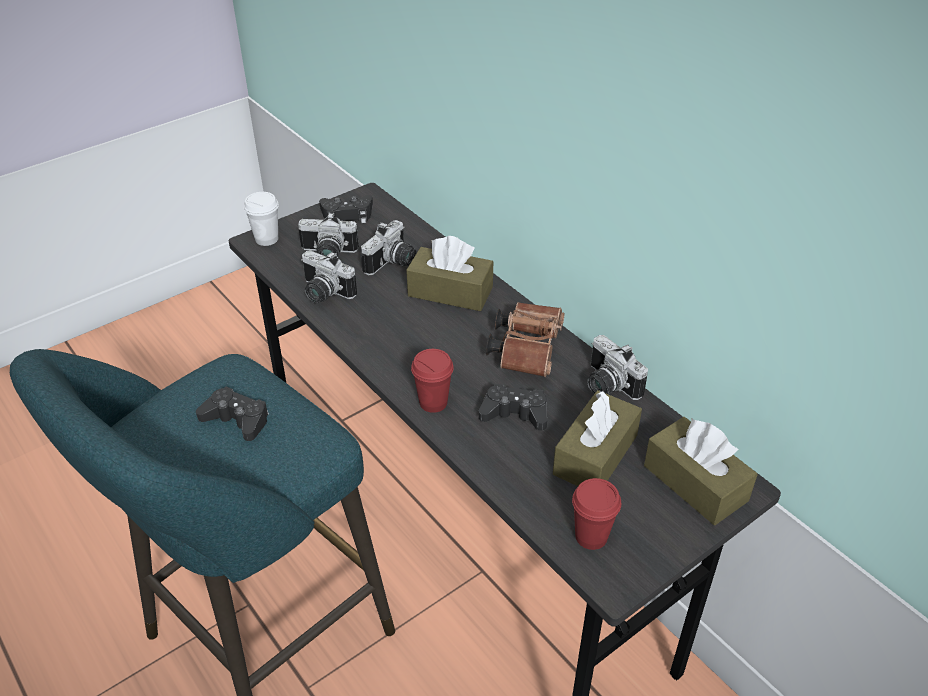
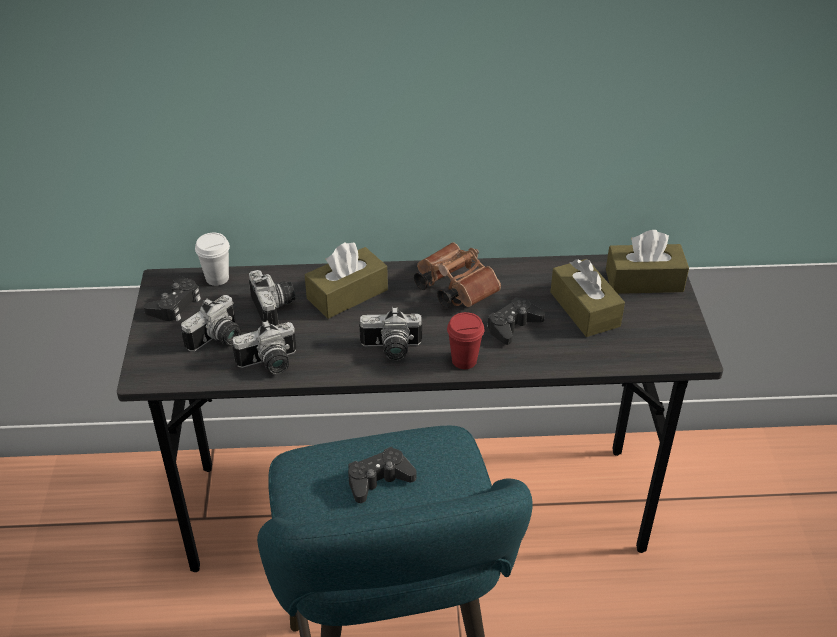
camera: 55 degrees left, 0 degrees up
(267, 239) = (149, 368): white cup -> white cup (217, 278)
(591, 536) = (652, 347): red cup -> none
(606, 385) = (525, 271): camera -> camera (391, 350)

